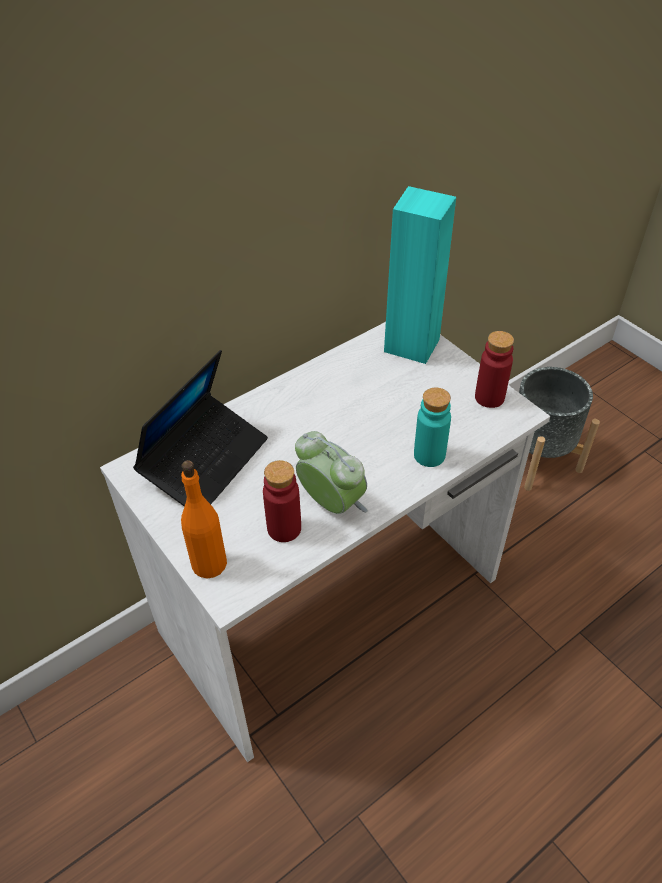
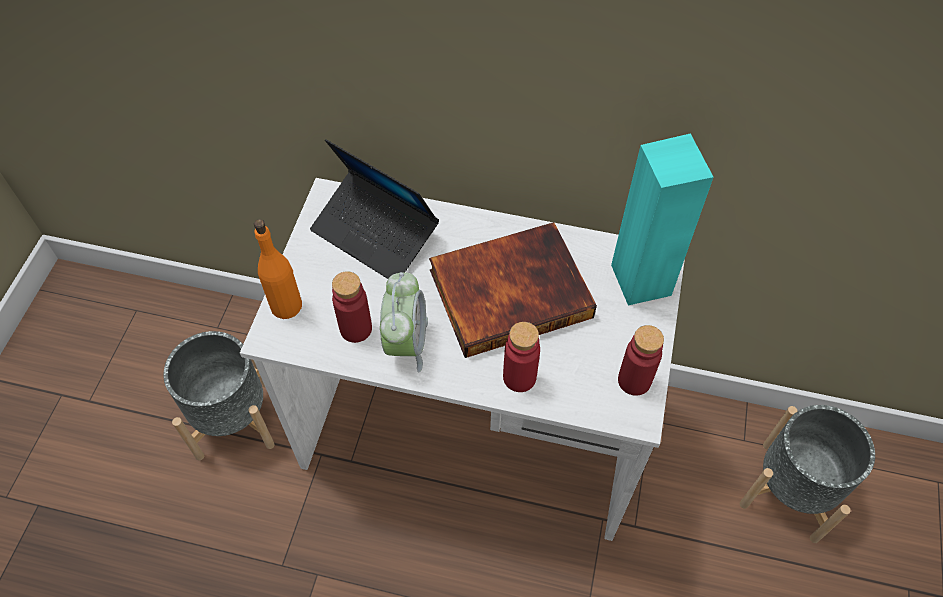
camera: 50 degrees right, 10 degrees up
(145, 790) = (234, 420): none -> grey planter
(205, 461) = (375, 234): laptop -> laptop turned 45 degrees clockwise
(348, 415) = (510, 291): none -> book
(429, 455) = (519, 377): turquoise bottle -> red bottle

